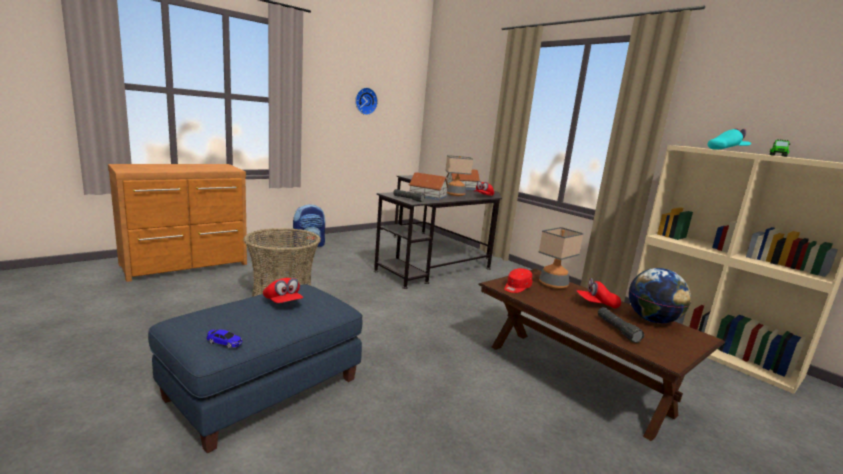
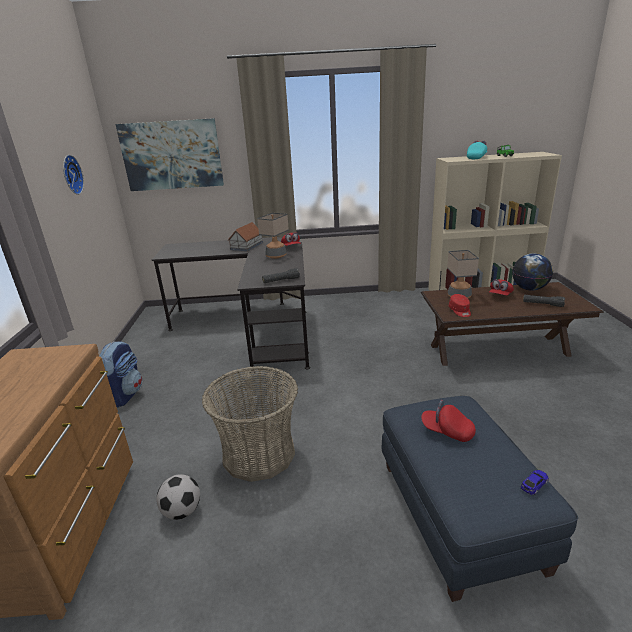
camera: 50 degrees left, 10 degrees up
(213, 287) = (182, 511): none -> football
(283, 302) = (447, 431): red cap -> red cap turned 150 degrees counterclockwise
(428, 196) = (275, 269): toy house -> none
(456, 107) = (172, 155): none -> picture

